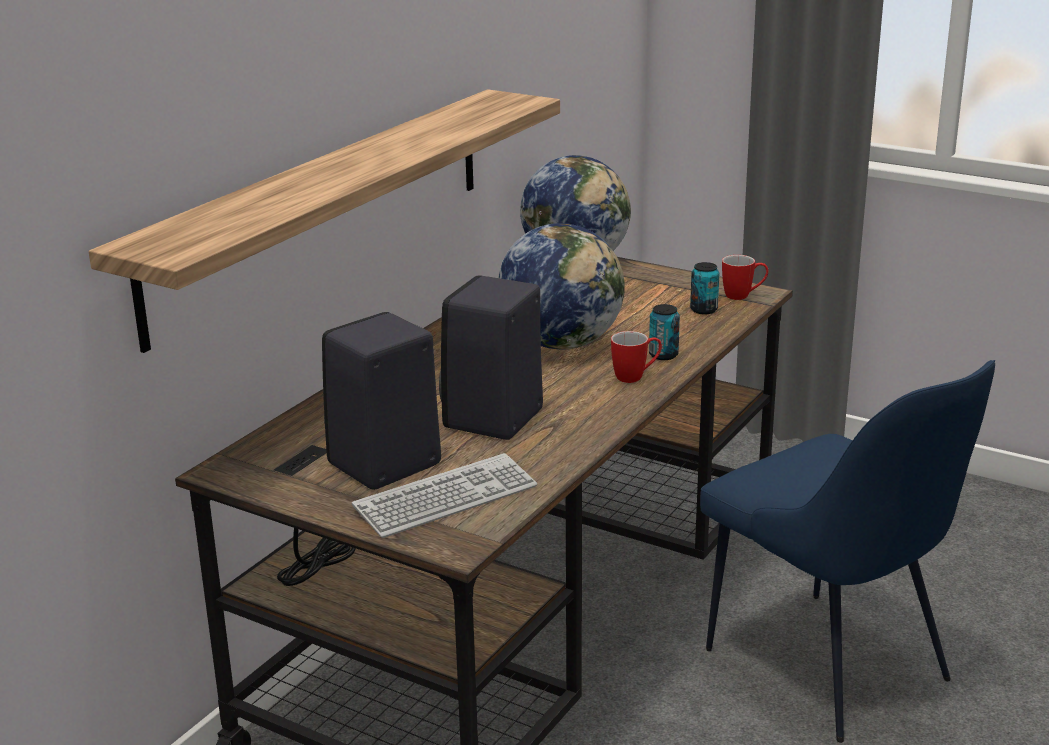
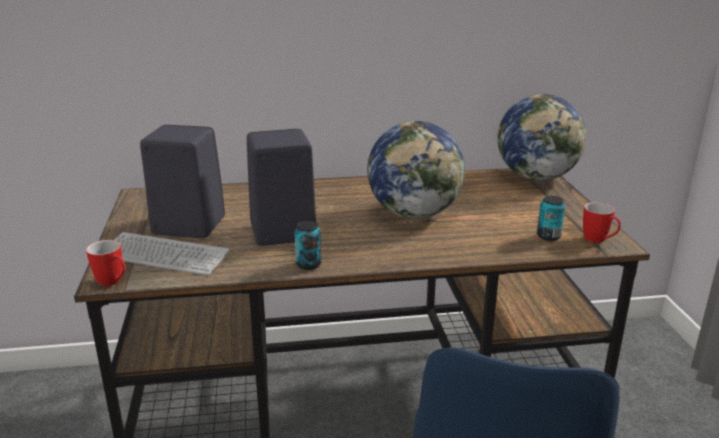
camera: 50 degrees right, 0 degrees up
(324, 208) = (281, 66): shelf -> none
(636, 377) = (405, 251): mug -> mug (113, 282)
(663, 355) = (453, 248): can -> can (308, 264)

